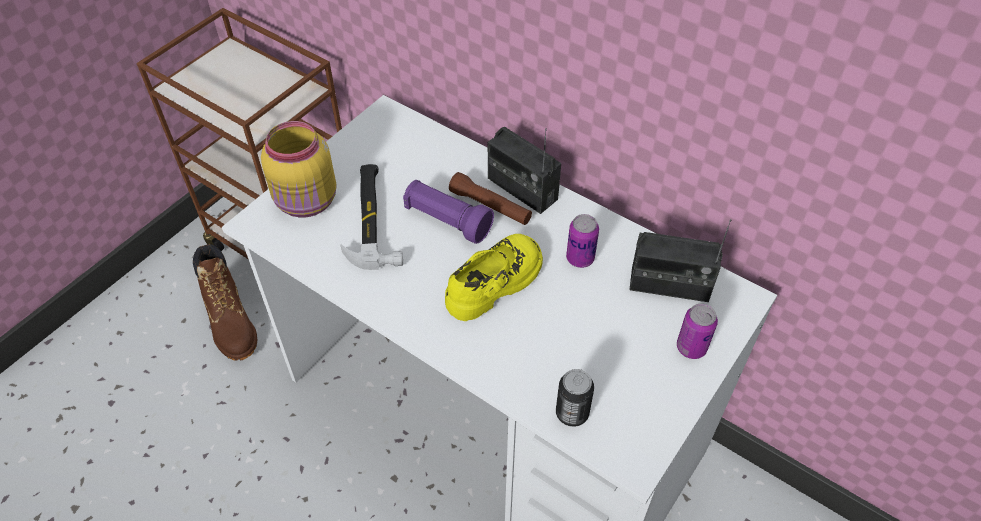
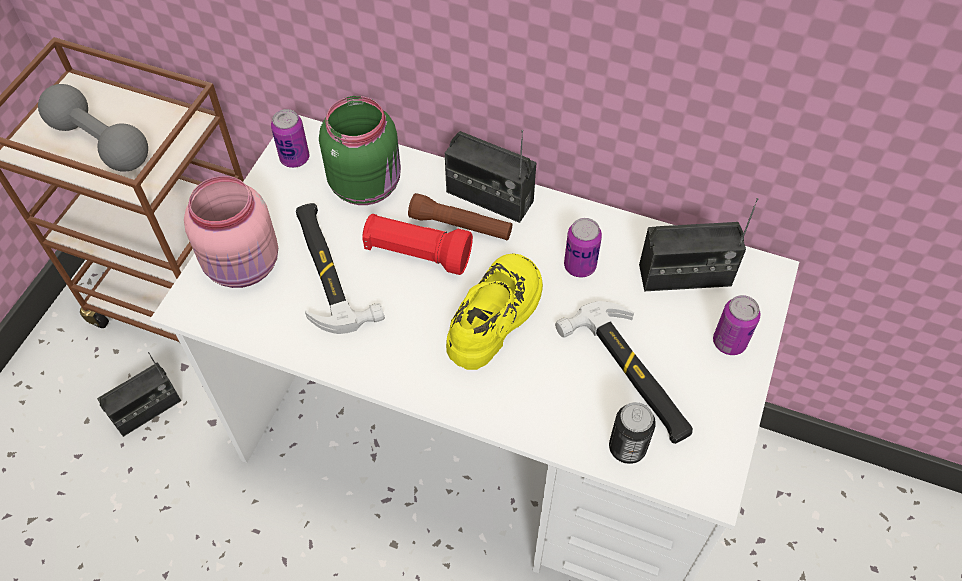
camera: 15 degrees left, 5 degrees up
(231, 323) = (147, 410): brown boot -> radio
(234, 93) = (100, 143): none -> grey dumbbell
(307, 202) = (244, 266): yellow jar -> pink jar
(375, 129) = (295, 158): none -> can
(426, 160) = (367, 184): none -> green jar
(447, 221) = (417, 254): purple flashlight -> red flashlight
(594, 355) = (630, 375): none -> hammer

